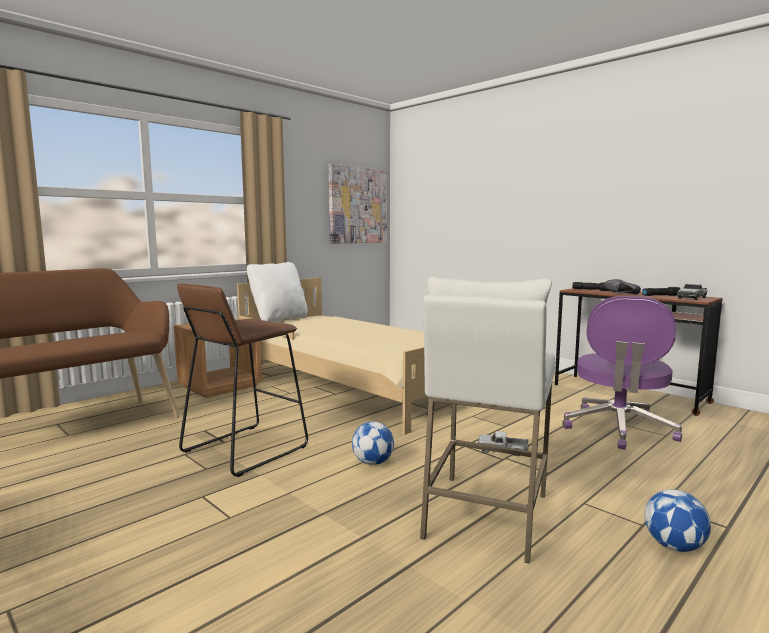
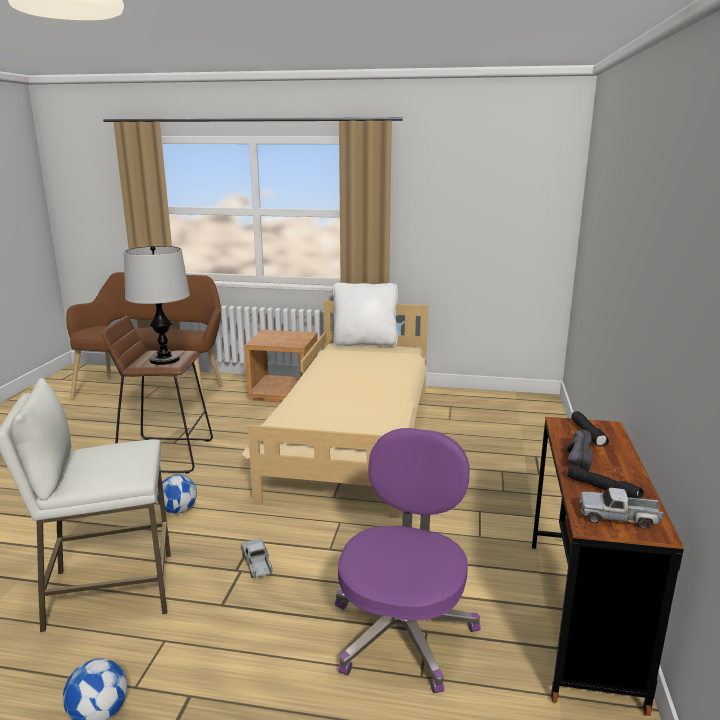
camera: 55 degrees right, 10 degrees up
(255, 324) = (165, 359): none -> table lamp
(357, 205) = (515, 216): picture -> none
(618, 429) = (403, 631): purple office chair -> purple office chair turned 120 degrees clockwise

